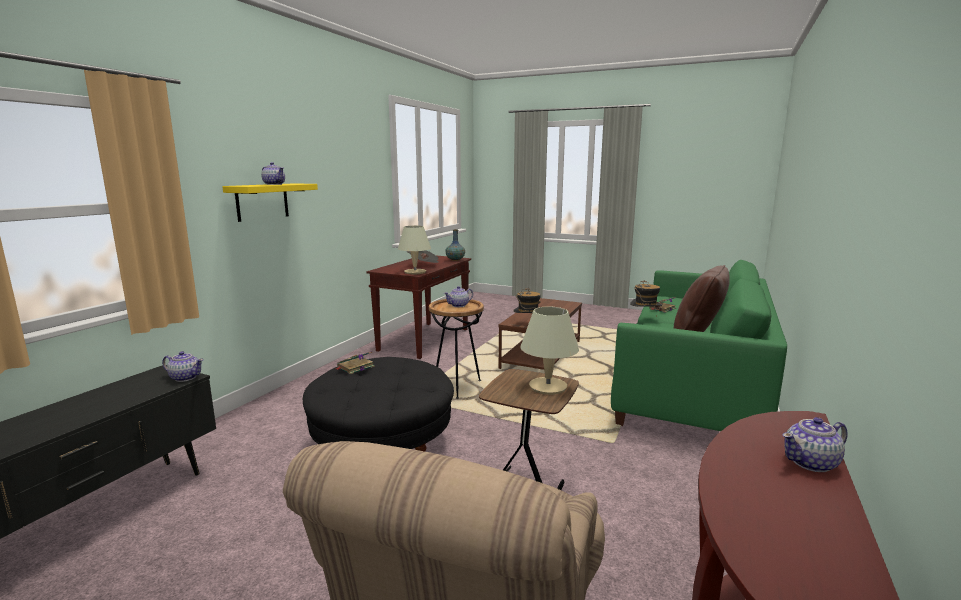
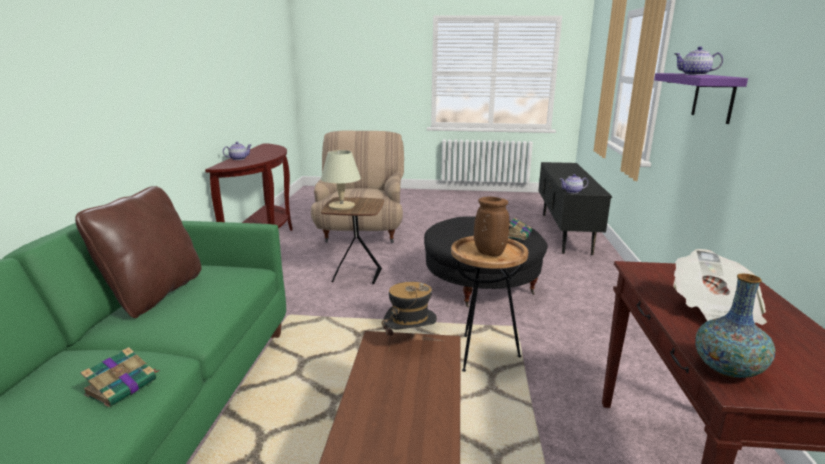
camera: 160 degrees right, 5 degrees up
(262, 201) = (713, 97): yellow shelf -> purple shelf
(415, 272) = (653, 274): beige table lamp -> none
(459, 305) = (488, 253): teapot -> brown vase
(644, 319) = (193, 342): hat -> none

